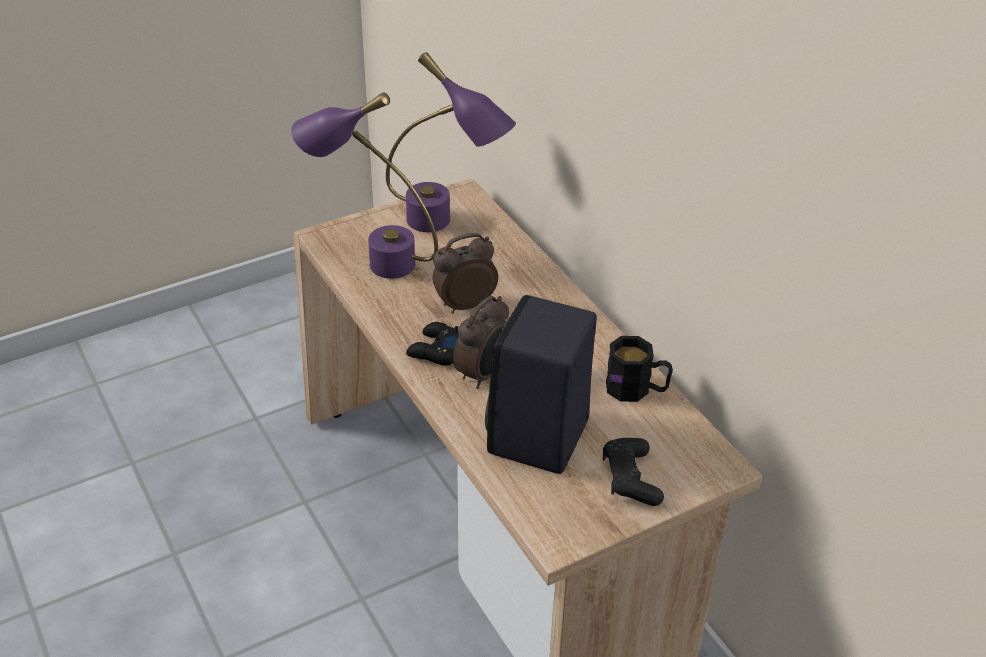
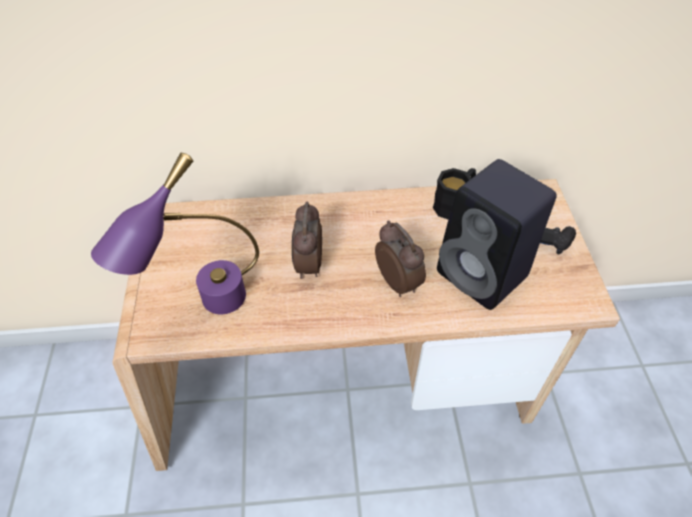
camera: 65 degrees left, 10 degrees up
(437, 350) = (355, 302): black game controller -> none
(447, 226) = (198, 241): purple table lamp -> none

